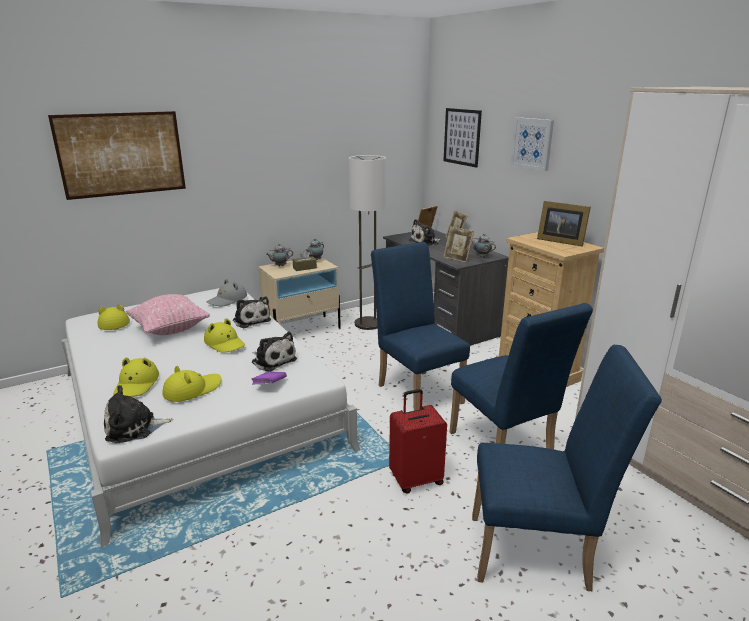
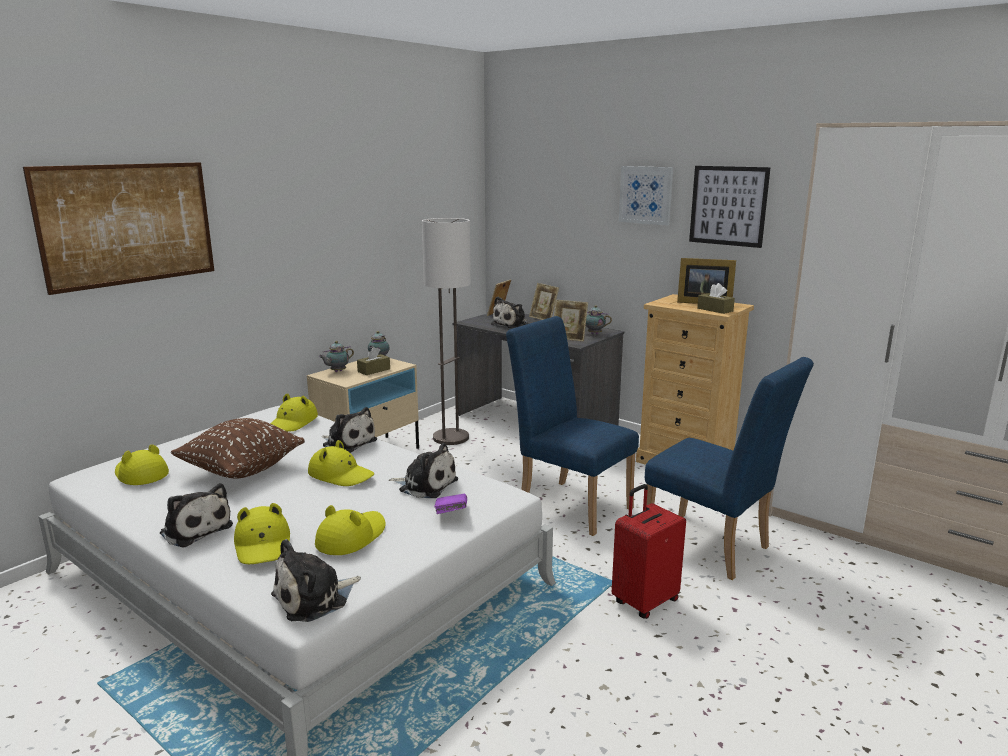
camera: 20 degrees left, 5 degrees down
(111, 365) = (195, 529): none -> plush toy
(170, 329) = (242, 470): pink pillow -> brown pillow
(227, 300) = (292, 422): grey hat -> yellow hat
(462, 137) = (542, 193): picture -> picture (728, 206)
(539, 552) = (827, 645): blue chair -> none
(561, 249) = (715, 310): none -> brown tissue box

